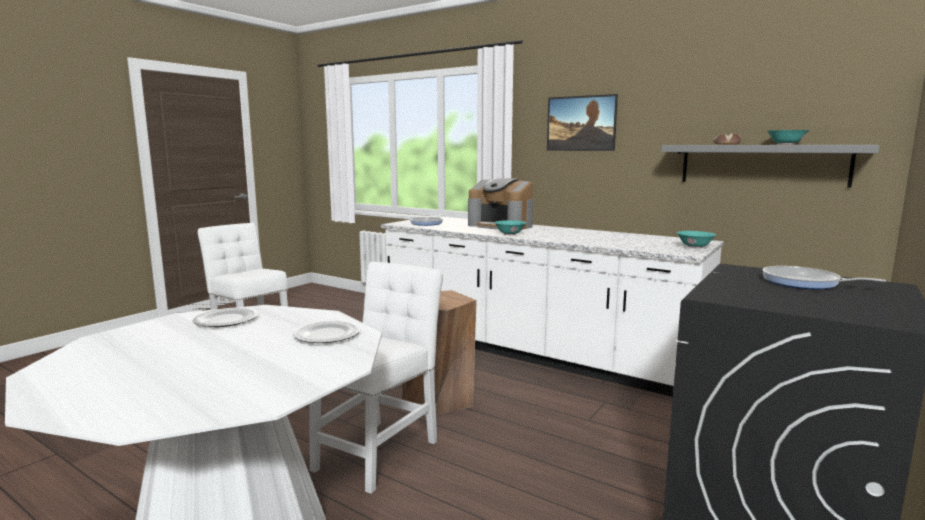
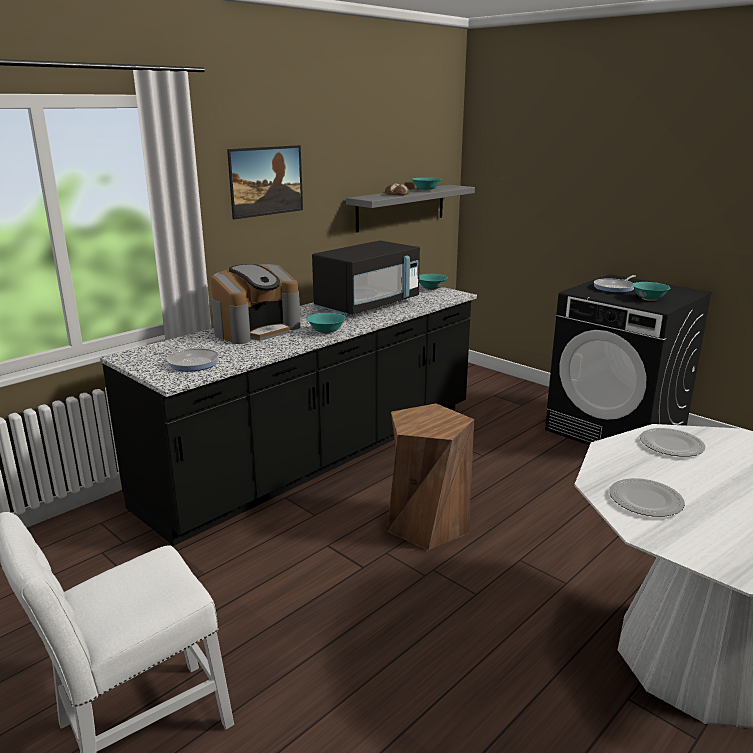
camera: 80 degrees left, 10 degrees up
(380, 451) = (542, 568): white chair -> none
(532, 351) = (319, 455): white counter -> black counter
(598, 237) = (368, 305): none -> black microwave
(765, 294) = (649, 299): none -> turquoise bowl

